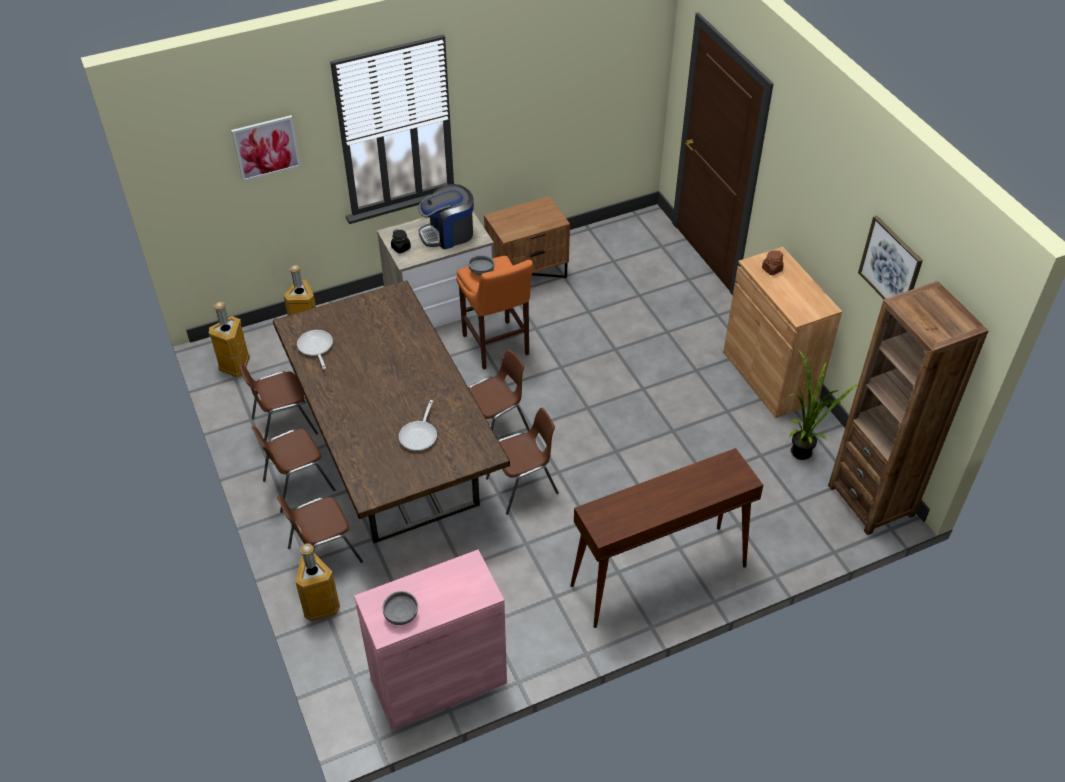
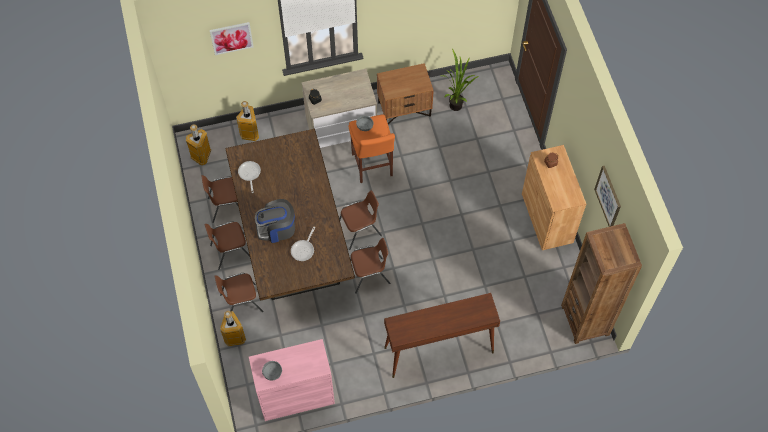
camera: 10 degrees right, 15 degrees up
(448, 234) = (348, 92): coffee machine -> coffee machine (277, 228)
(800, 448) = (551, 275): potted plant -> potted plant (456, 103)

